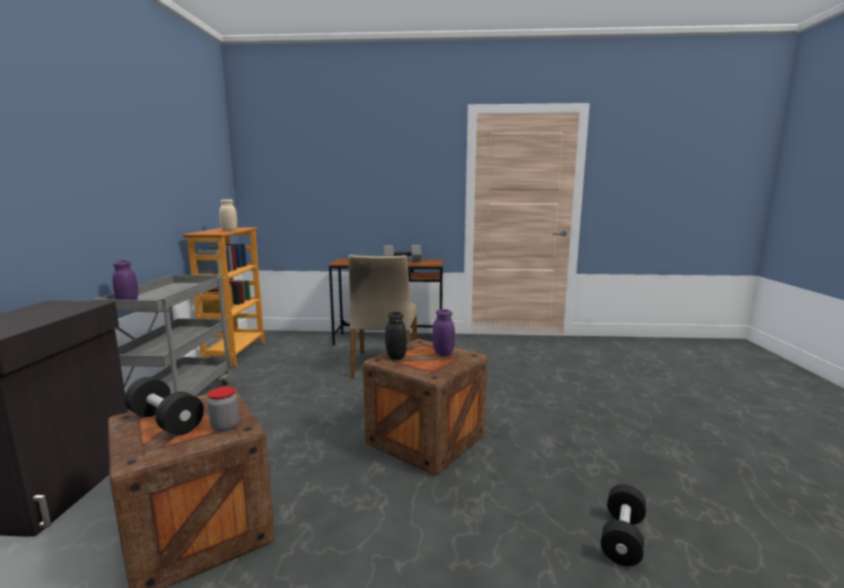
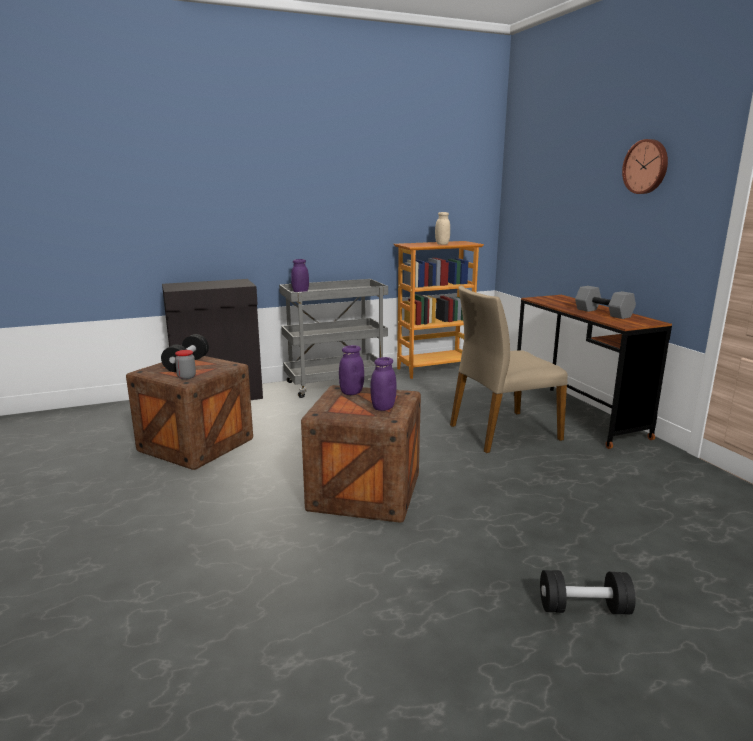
camera: 65 degrees right, 5 degrees up
(396, 357) = (351, 392): black jar -> purple jar
(399, 163) = (646, 167): none -> wall clock
(622, 538) = (263, 643): black dumbbell -> black dumbbell (583, 608)

